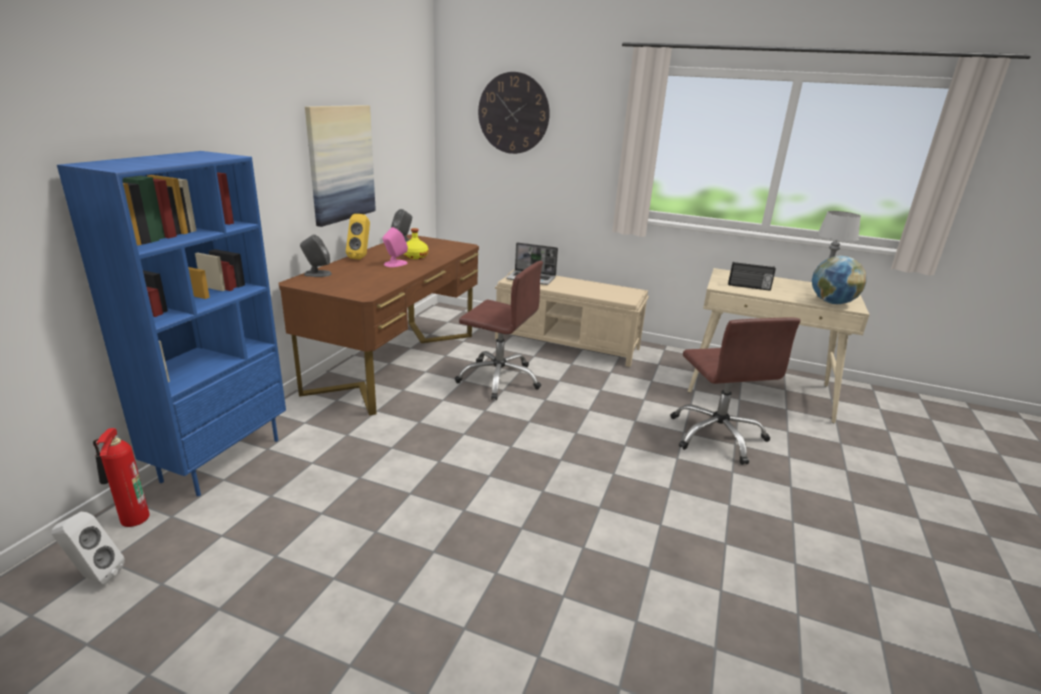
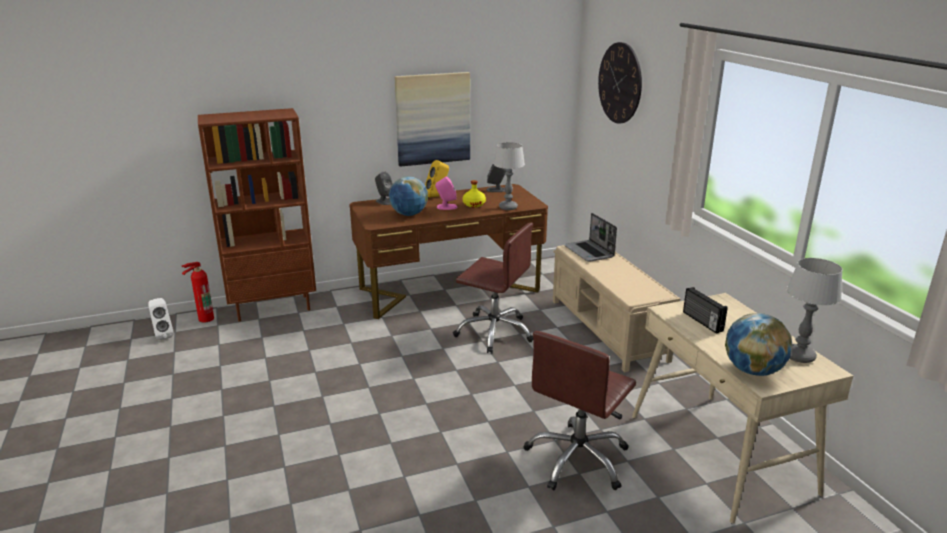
camera: 50 degrees right, 0 degrees up
(222, 459) = (273, 307): blue bookcase -> brown bookcase
(376, 278) = (409, 214): none -> globe
(449, 252) = (507, 207): none -> table lamp
(499, 379) = (494, 332): brown office chair -> brown office chair turned 45 degrees counterclockwise

